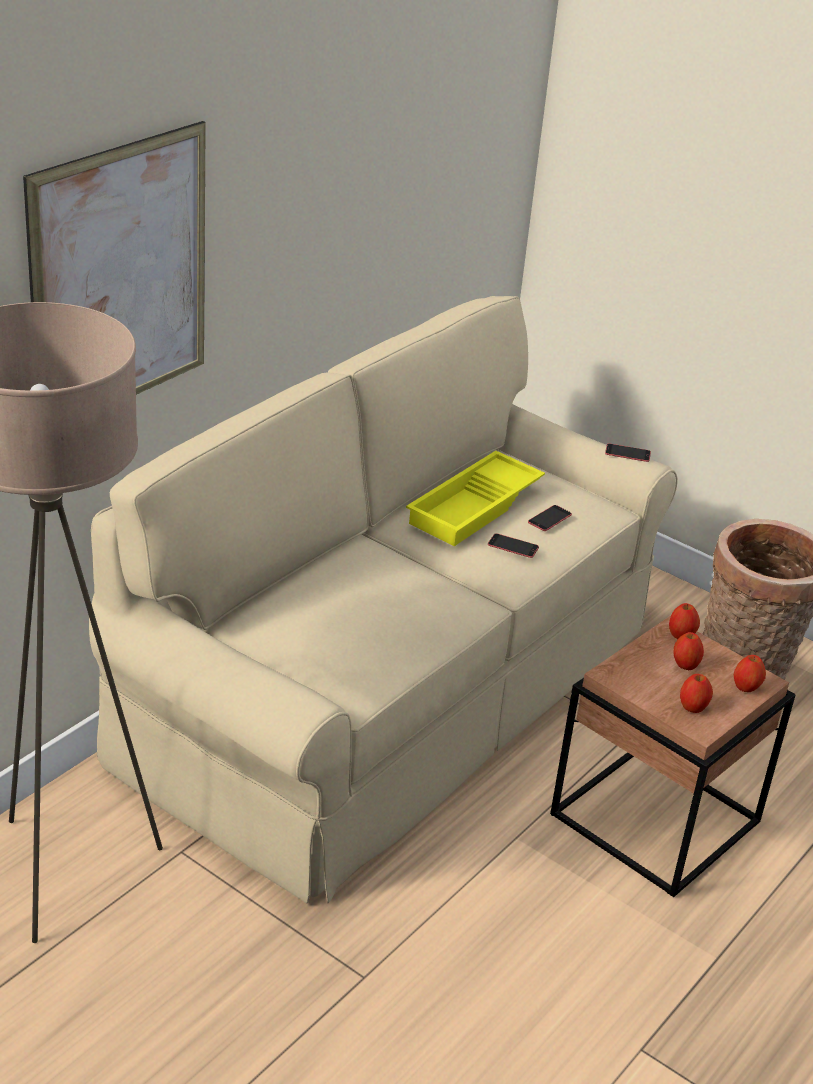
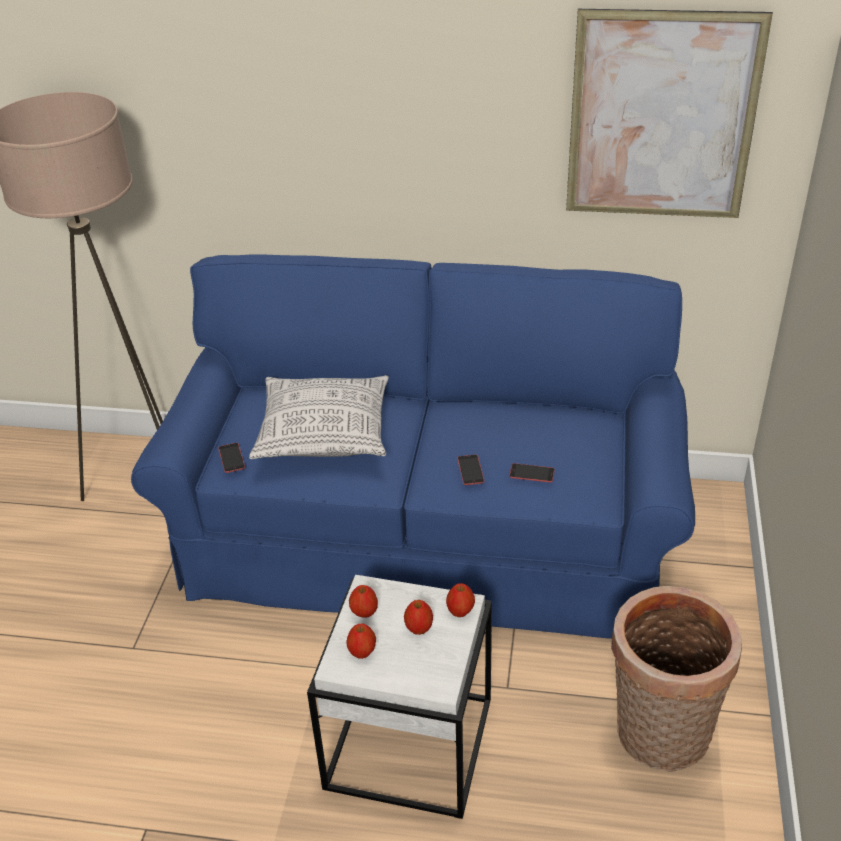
camera: 65 degrees right, 5 degrees up
(120, 278) = (236, 116): picture -> picture (661, 117)
(367, 602) = (325, 434): none -> pillow
(391, 693) = (425, 537): beige sofa -> blue sofa
(476, 508) = (502, 432): yellow tray -> none
(627, 453) = (665, 471): phone -> phone (231, 458)
(655, 820) = (407, 745): brown side table -> white side table
(746, 688) = (420, 677): apple -> apple (364, 612)

